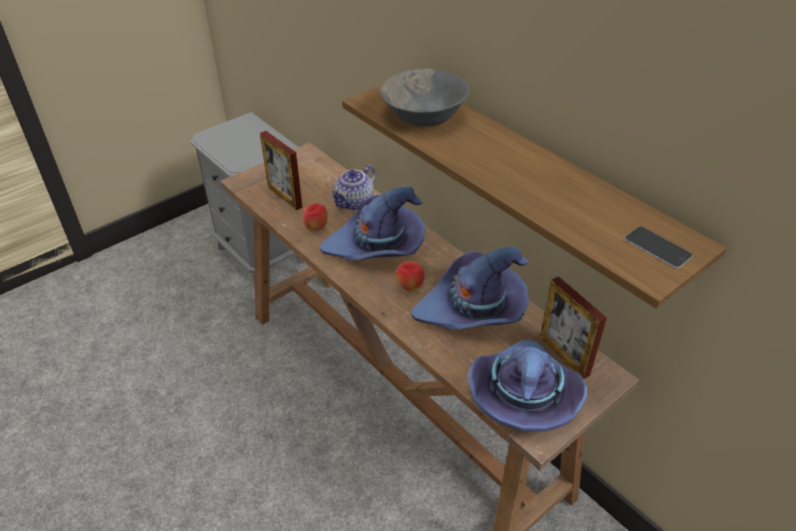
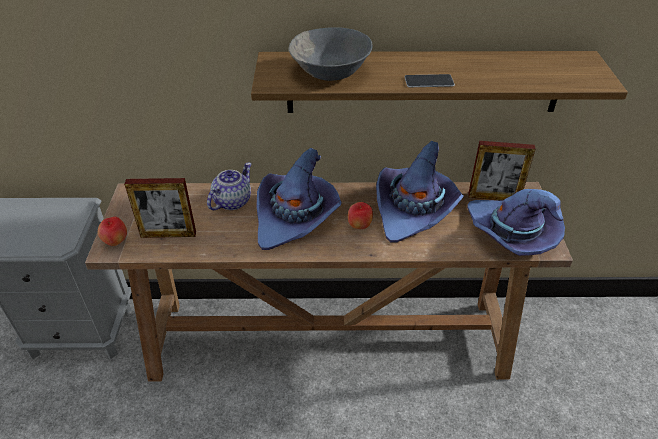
camera: 50 degrees left, 0 degrees up
(316, 228) = (232, 237): apple -> apple (116, 242)
(355, 203) = (232, 201): teapot -> teapot turned 135 degrees counterclockwise
(657, 247) = (578, 68): phone -> phone (429, 81)

